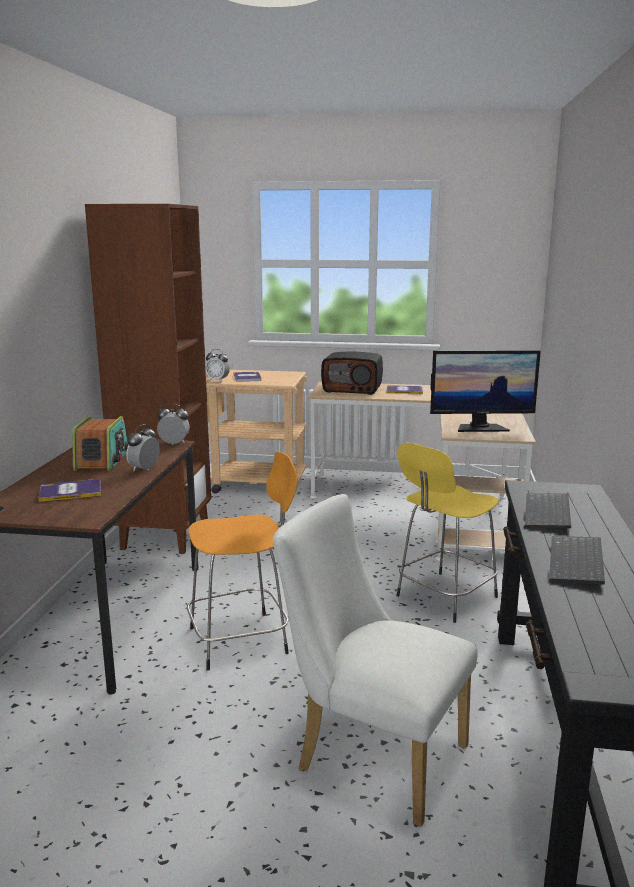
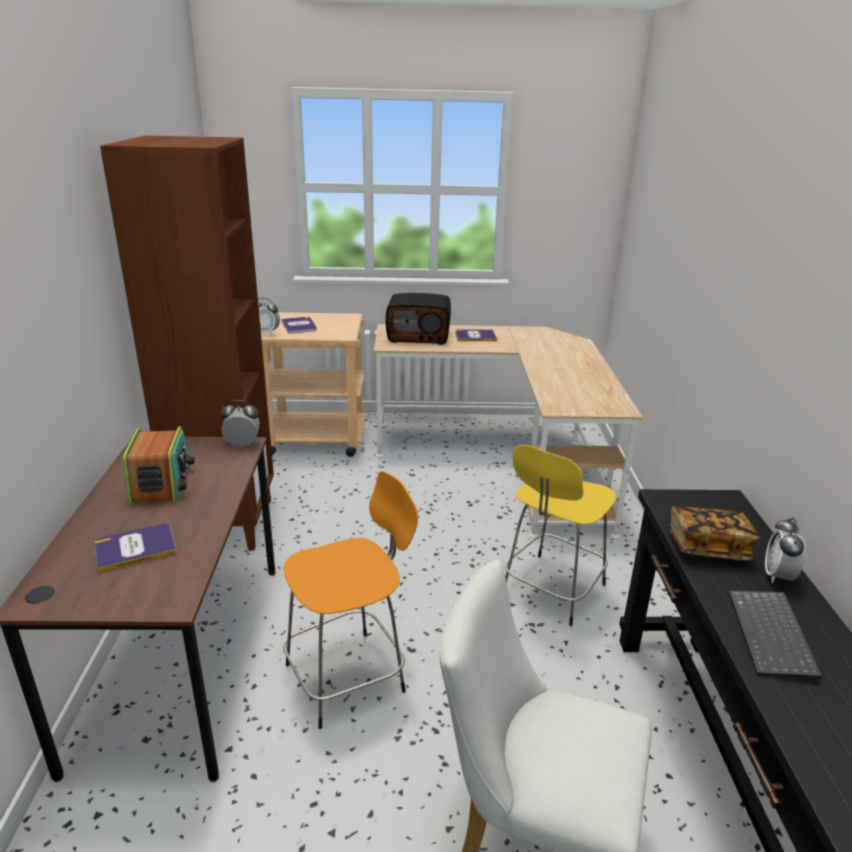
camera: 10 degrees left, 10 degrees up
(144, 469) = (219, 496): alarm clock -> alarm clock (778, 576)
(480, 428) = (577, 396): monitor -> none
(549, 513) = (708, 547): keyboard -> book

